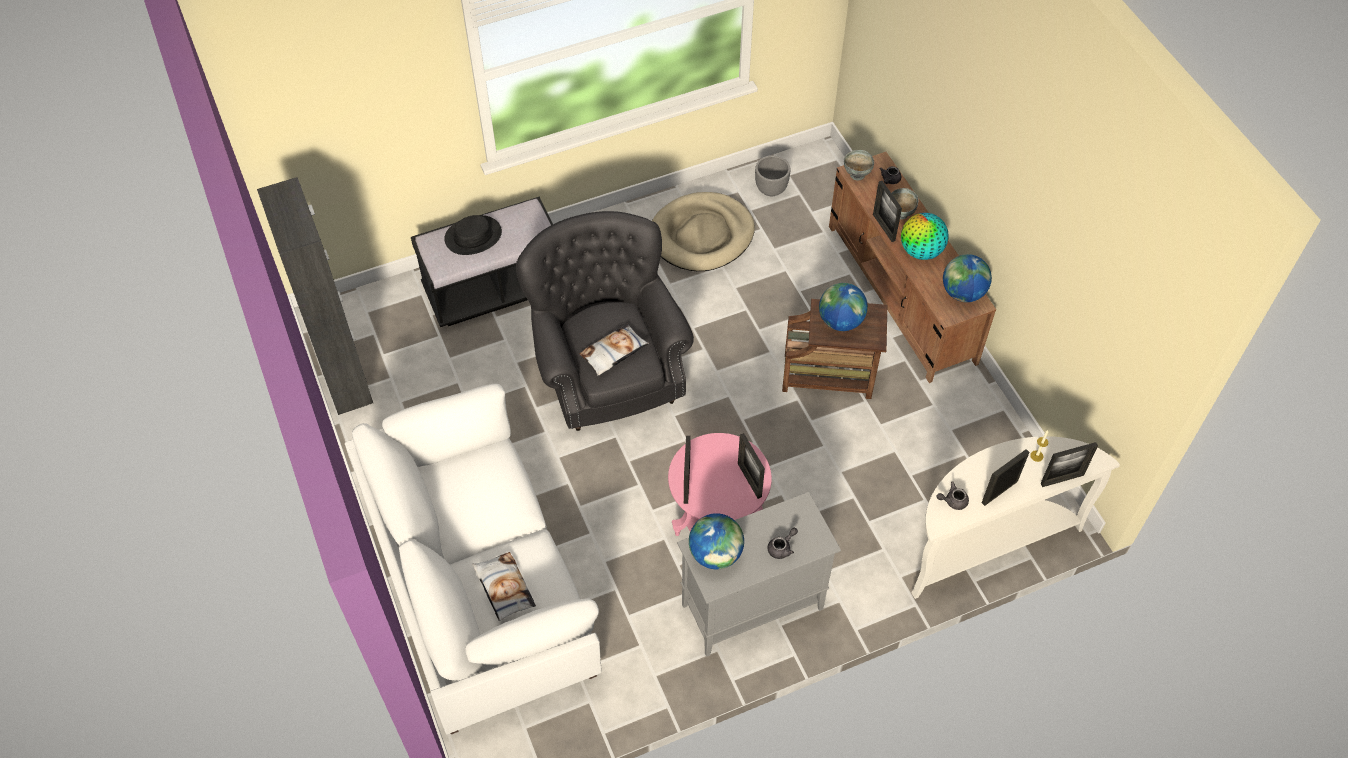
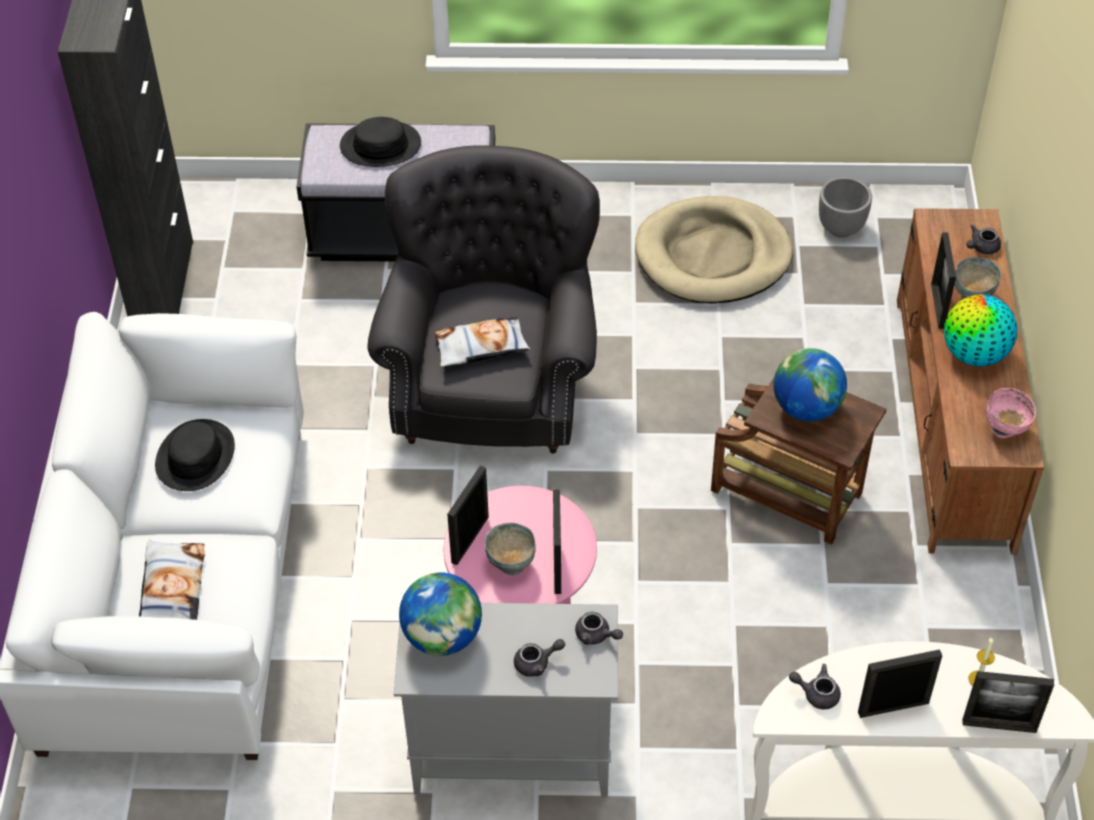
camera: 25 degrees right, 5 degrees down
(467, 495) = (195, 456): none -> black hat
(807, 516) = (596, 635): none -> grey teapot
(857, 175) = (937, 227): grey bowl -> grey bowl (511, 565)
(962, 293) = (1005, 429): globe -> pink bowl

